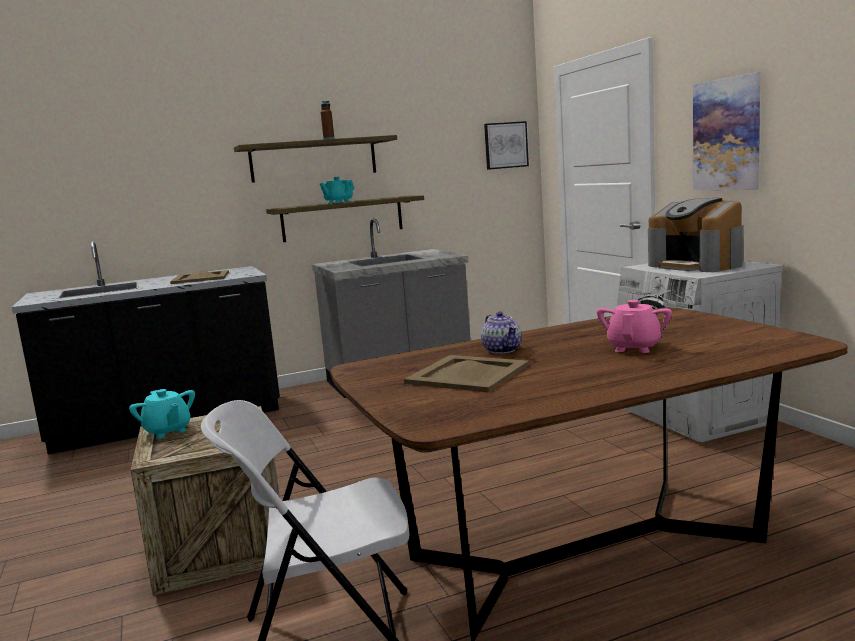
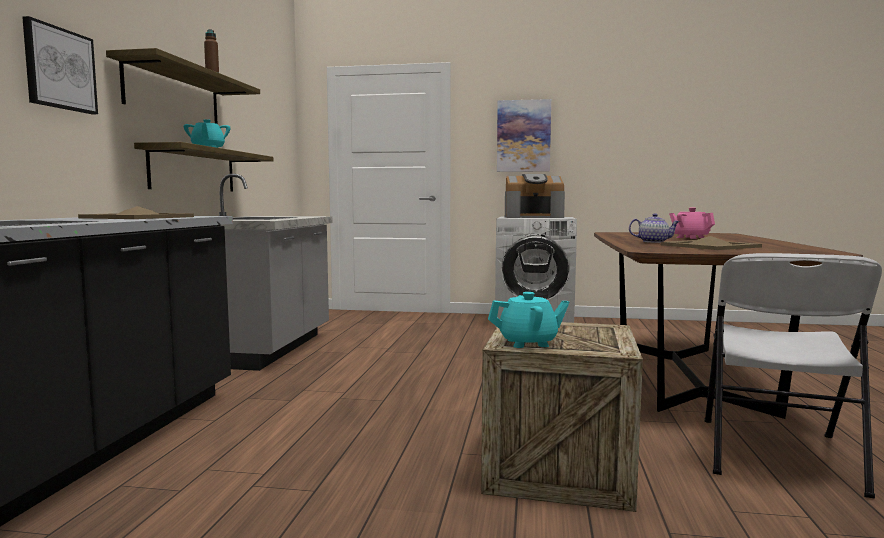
camera: 60 degrees left, 5 degrees down
(505, 145) = (284, 126): picture -> picture (59, 69)

